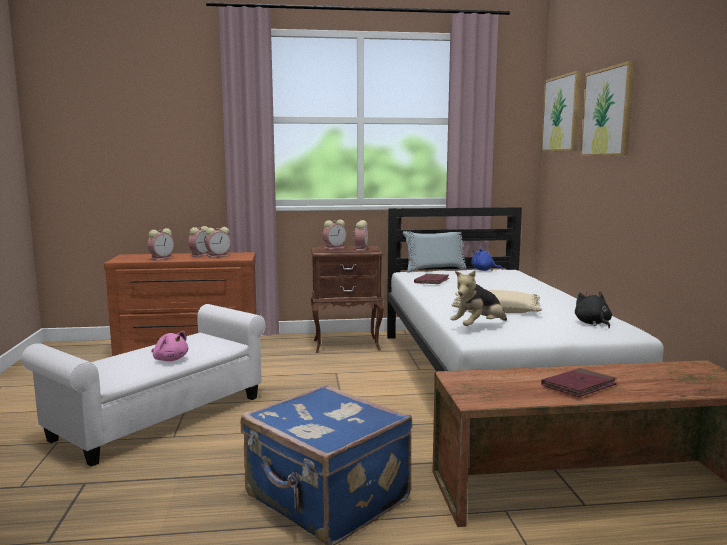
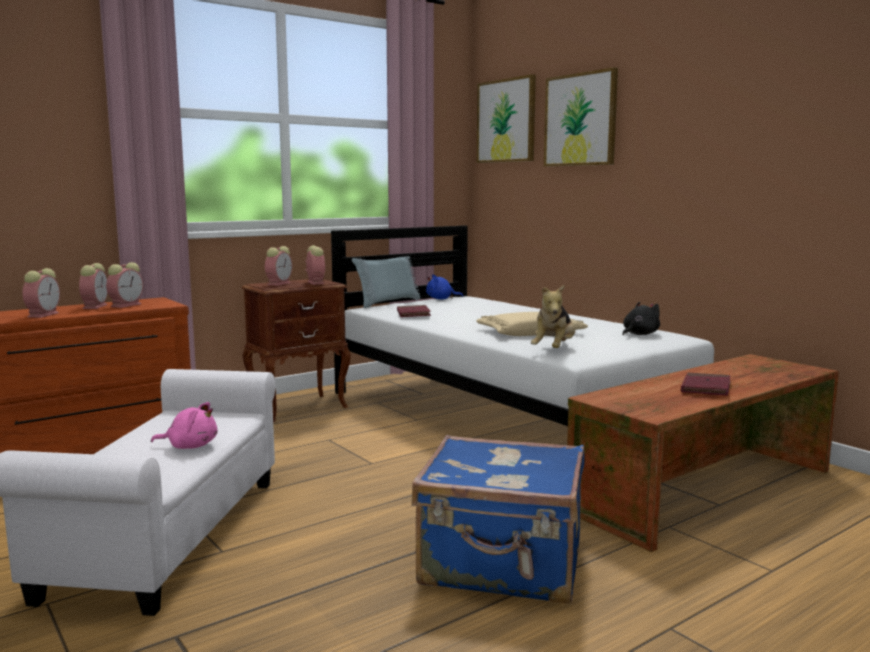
camera: 30 degrees left, 0 degrees up
(593, 323) = (639, 334): black plush toy -> black plush toy turned 90 degrees clockwise

